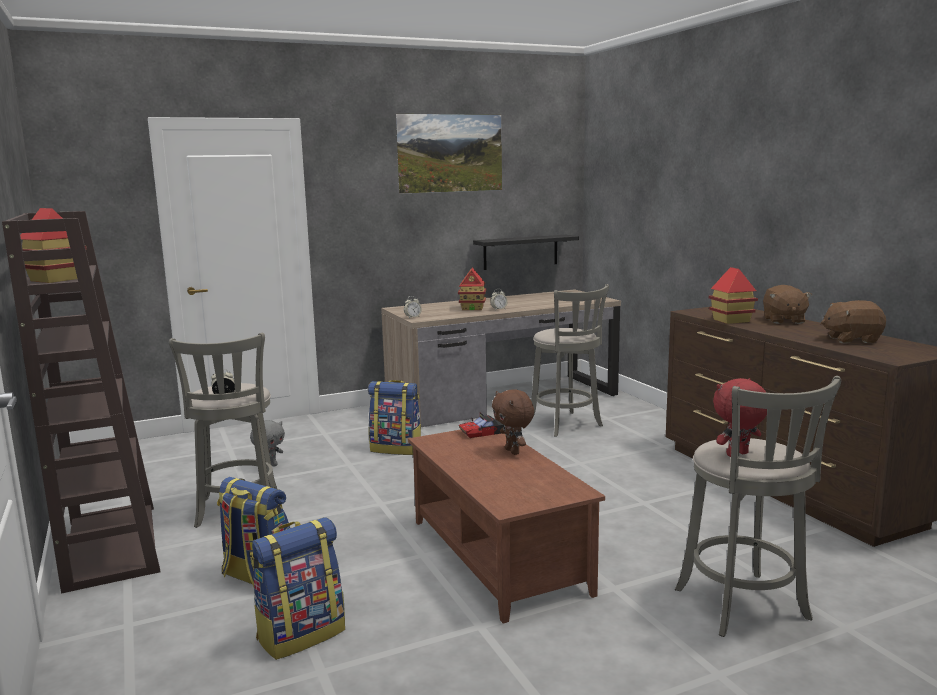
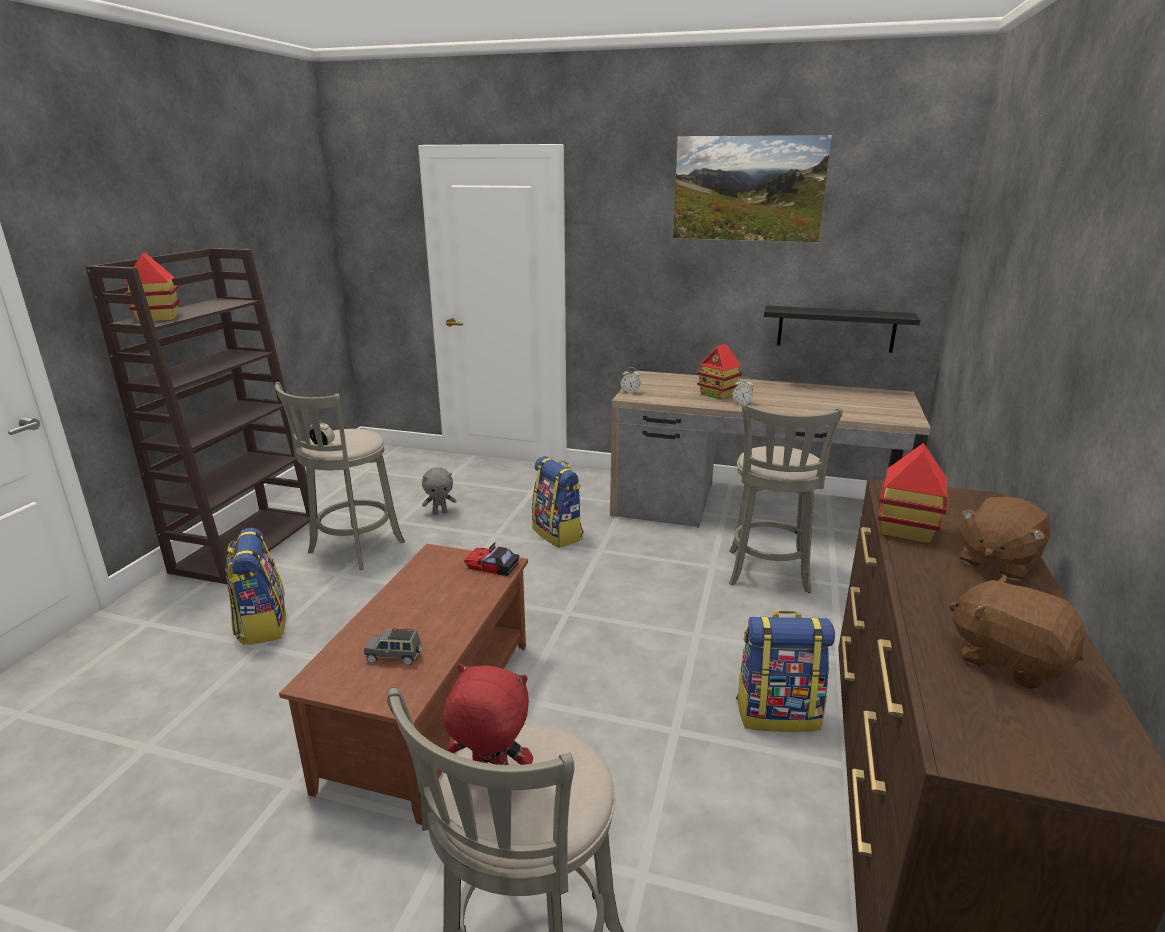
camera: 40 degrees right, 10 degrees up
(301, 634) = (195, 700): backpack -> backpack (778, 713)
(513, 451) = (465, 607): brown plush toy -> none
(527, 481) = (394, 657): none -> grey toy car

